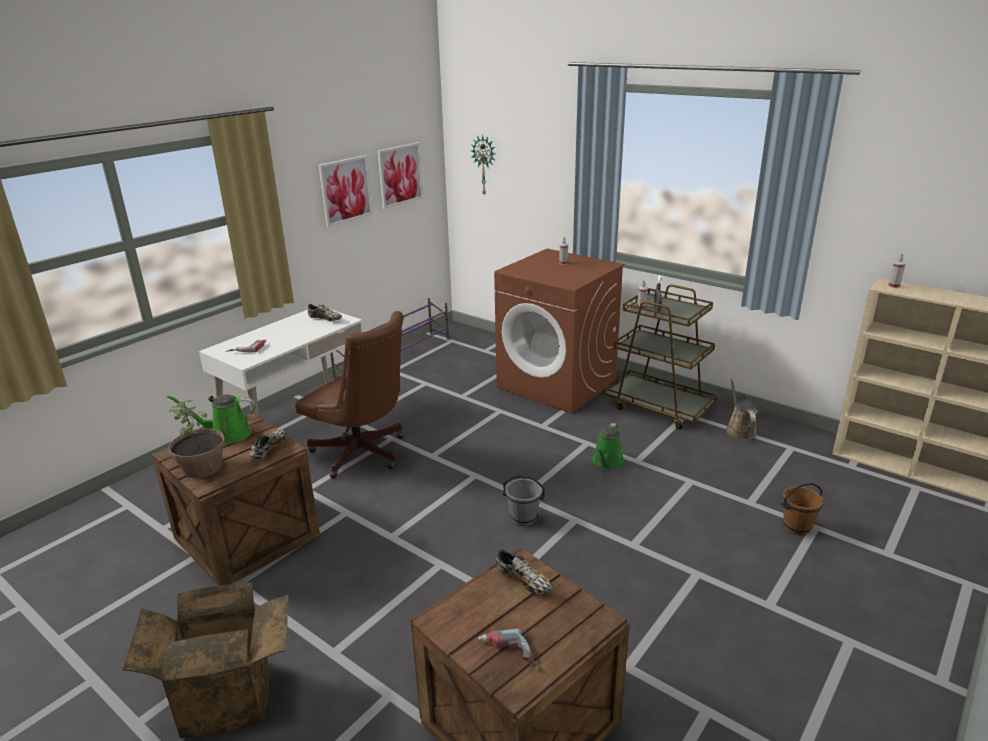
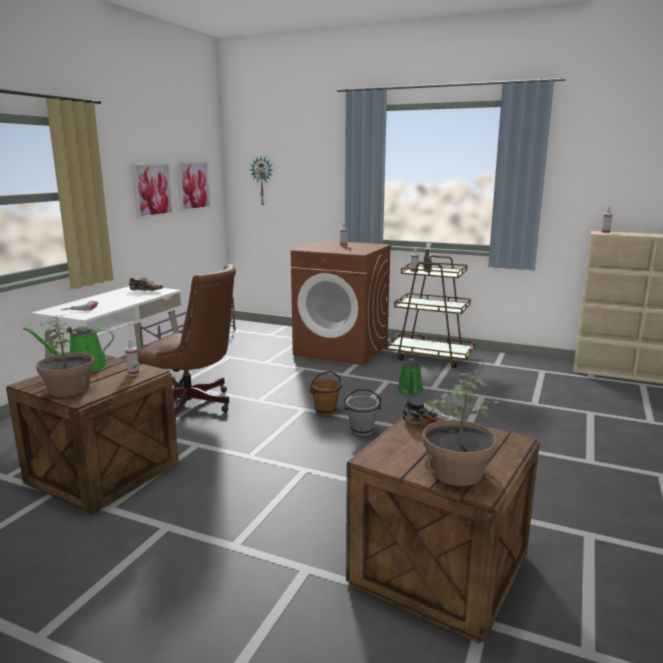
camera: 15 degrees left, 10 degrees down
(229, 693) = (135, 595): cardboard box -> none
(269, 450) = (133, 373): shoe -> spray bottle
(508, 656) = (456, 472): power drill -> potted plant
(739, 430) = (499, 364): brown watering can -> none
(796, 527) = (577, 414): brown bucket -> brown bucket (325, 411)

